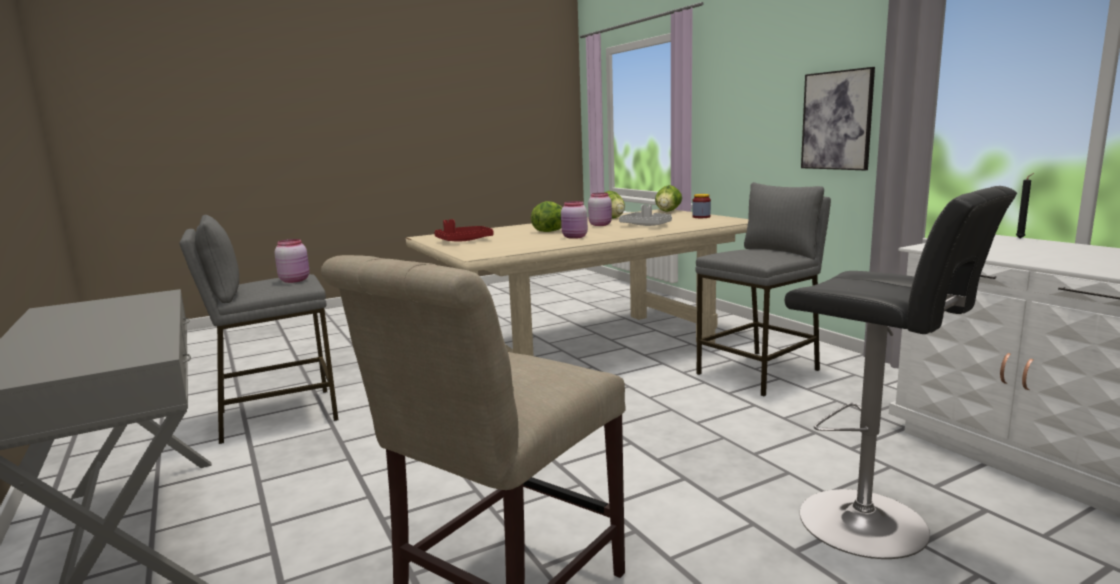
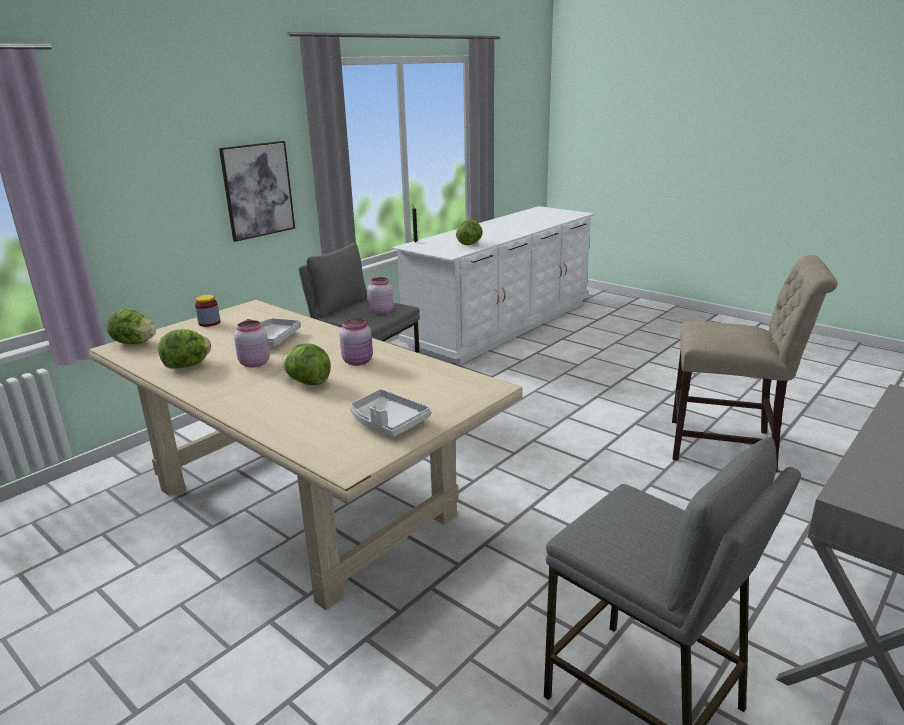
camera: 110 degrees left, 10 degrees up
(295, 280) = (618, 515): pink jar -> pink jar (381, 311)
(463, 240) = (387, 422): red tray -> grey tray
(872, 525) = (572, 372): black stool -> none
(1019, 255) = (470, 244): none -> lettuce

